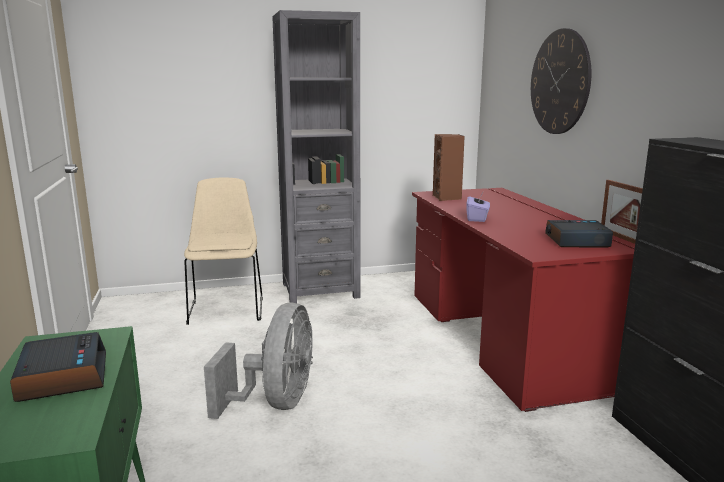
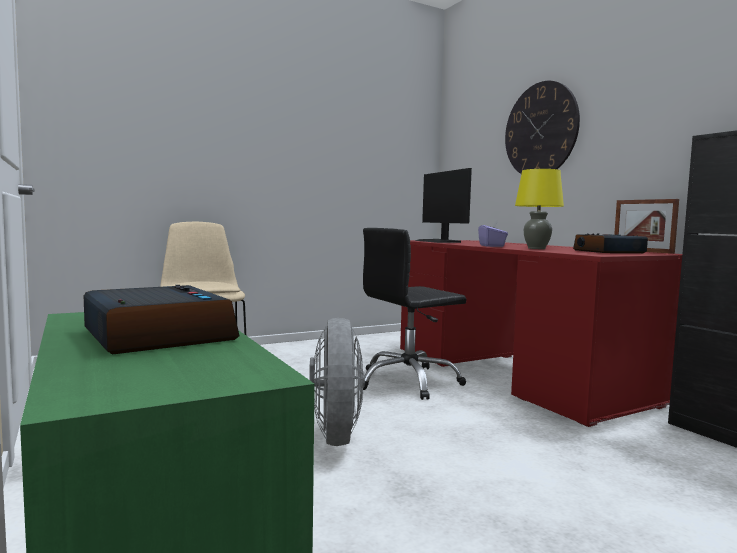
camera: 15 degrees left, 10 degrees down
(320, 290) = (299, 350): grey bookcase -> none
(395, 339) = (408, 382): none -> black office chair
(447, 198) = (438, 241): brown speaker -> monitor
(512, 228) = (536, 248): none -> yellow table lamp

